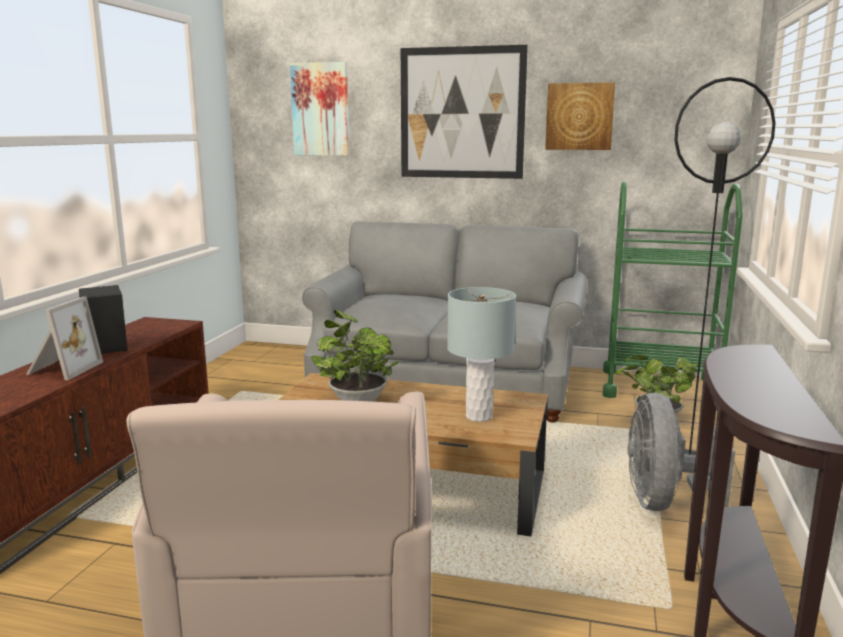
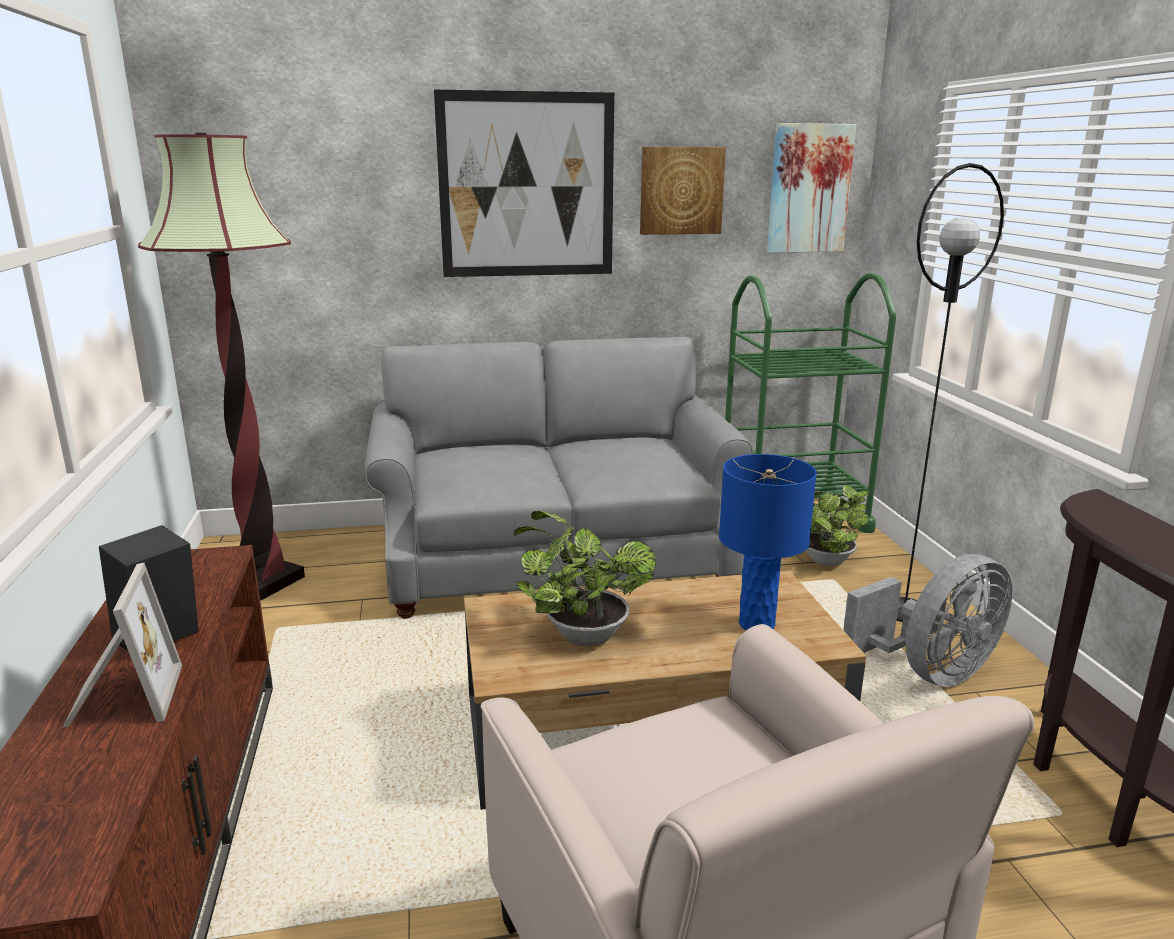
camera: 25 degrees left, 5 degrees up
(256, 367) = (263, 582): none -> floor lamp
(321, 109) = (309, 179): picture -> picture (809, 189)
(478, 416) = (756, 624): grey table lamp -> blue table lamp
(663, 502) = (931, 672): grey fan -> grey fan turned 105 degrees counterclockwise

